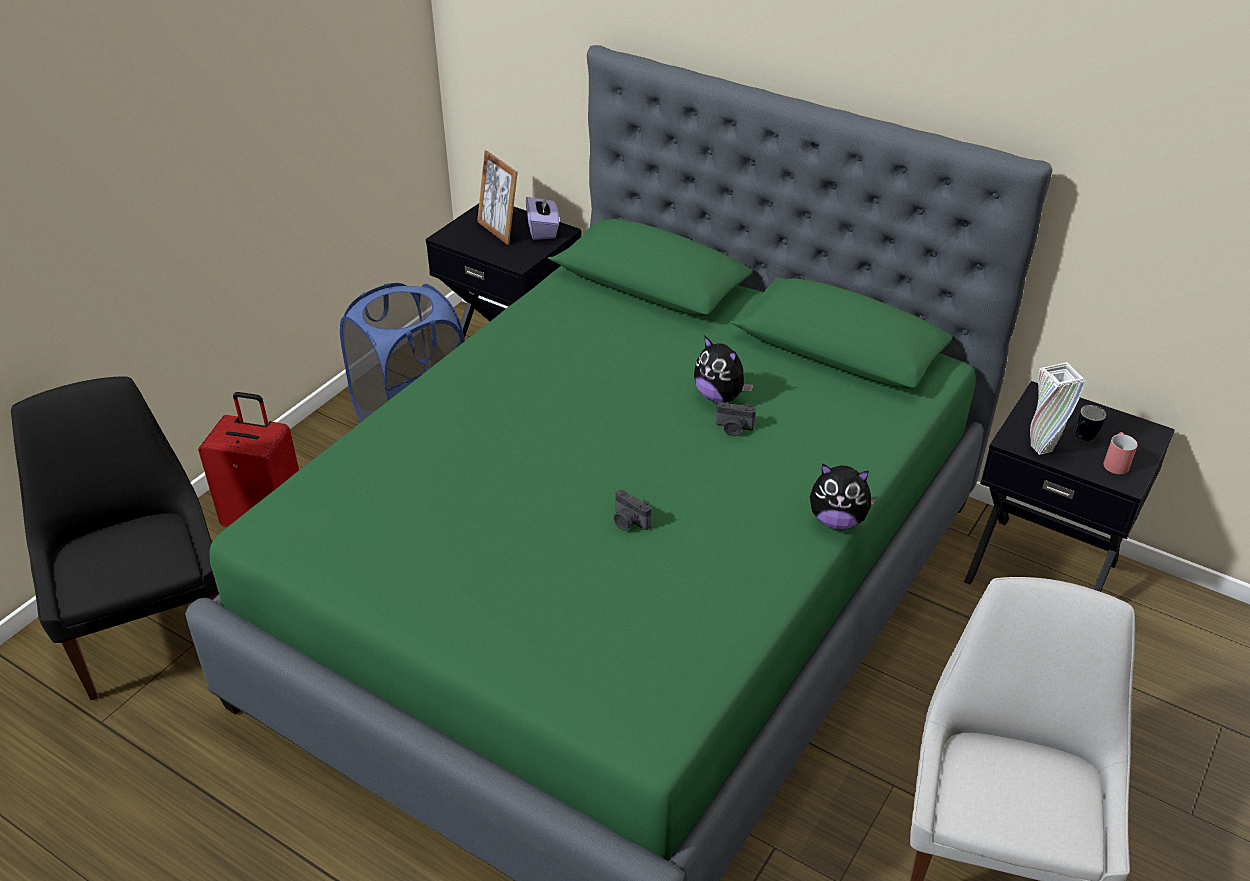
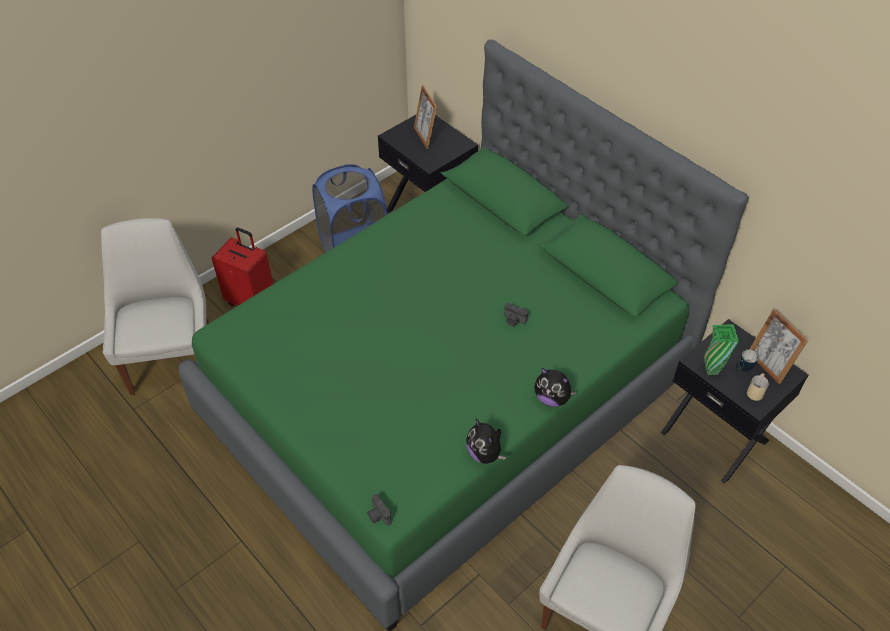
camera: 15 degrees right, 10 degrees up
(153, 629) = (173, 358): black chair -> white chair
(543, 230) = (453, 141): purple tissue box -> none
(629, 522) = (427, 373): camera -> camera (378, 516)
(720, 396) = (514, 295): plush toy -> plush toy (485, 453)
(1041, 448) = (711, 370): white vase -> green vase
(1115, 427) = (768, 365): none -> picture frame
(1115, 462) = (756, 390): red mug -> beige mug

